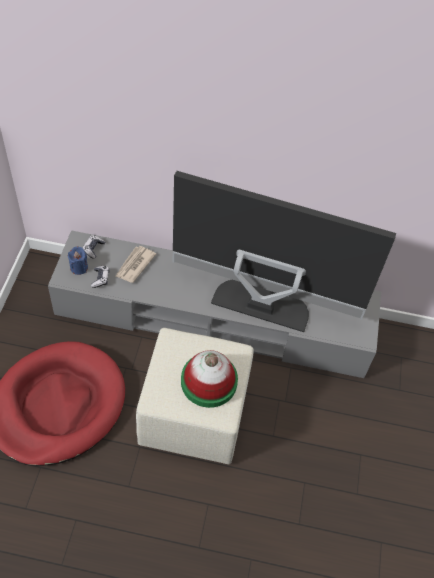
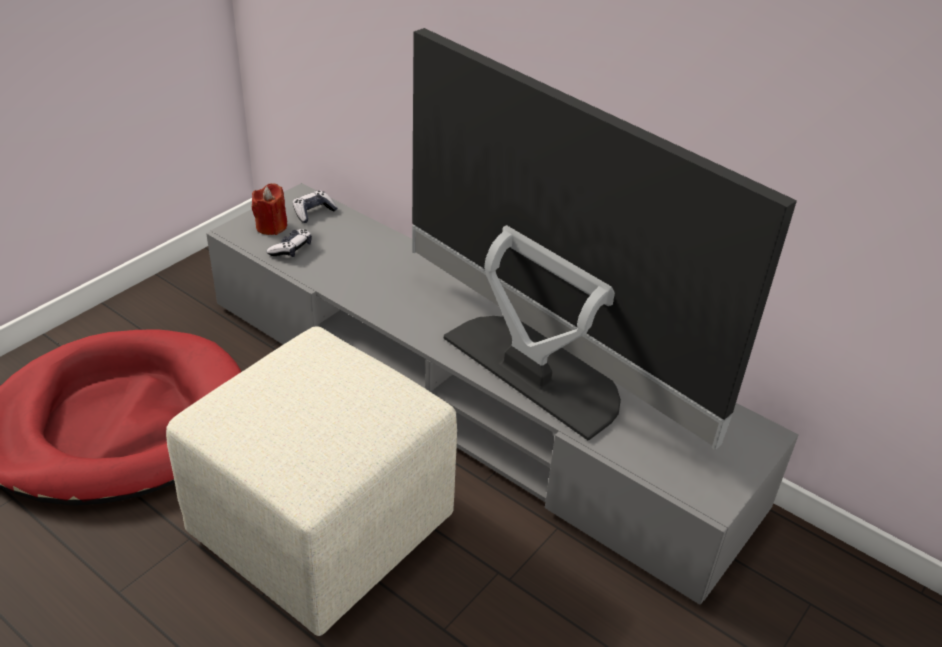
camera: 30 degrees right, 15 degrees down
(79, 267) = (271, 226): blue candle -> red candle
(134, 265) = (358, 250): newspaper -> none
(209, 382) = (323, 426): hat -> none

